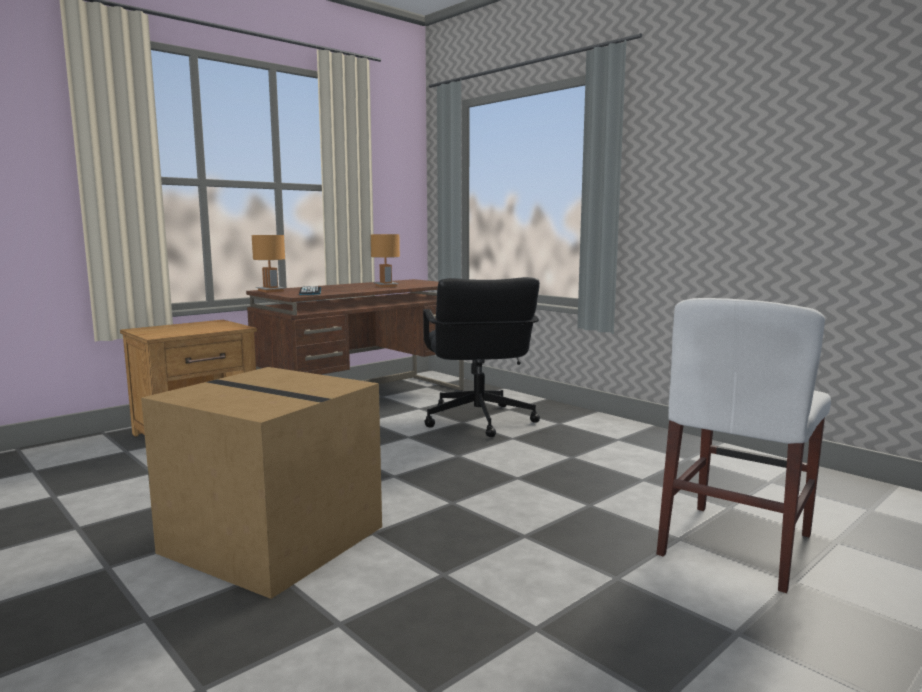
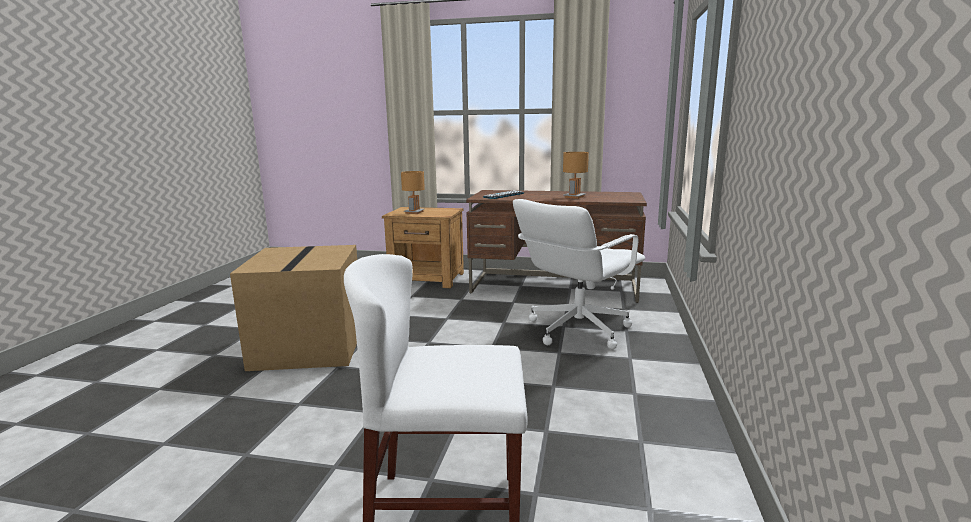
camera: 55 degrees right, 5 degrees up
(271, 291) = (489, 192): brown table lamp -> brown table lamp (414, 212)
(478, 421) = (576, 330): black office chair -> white office chair

